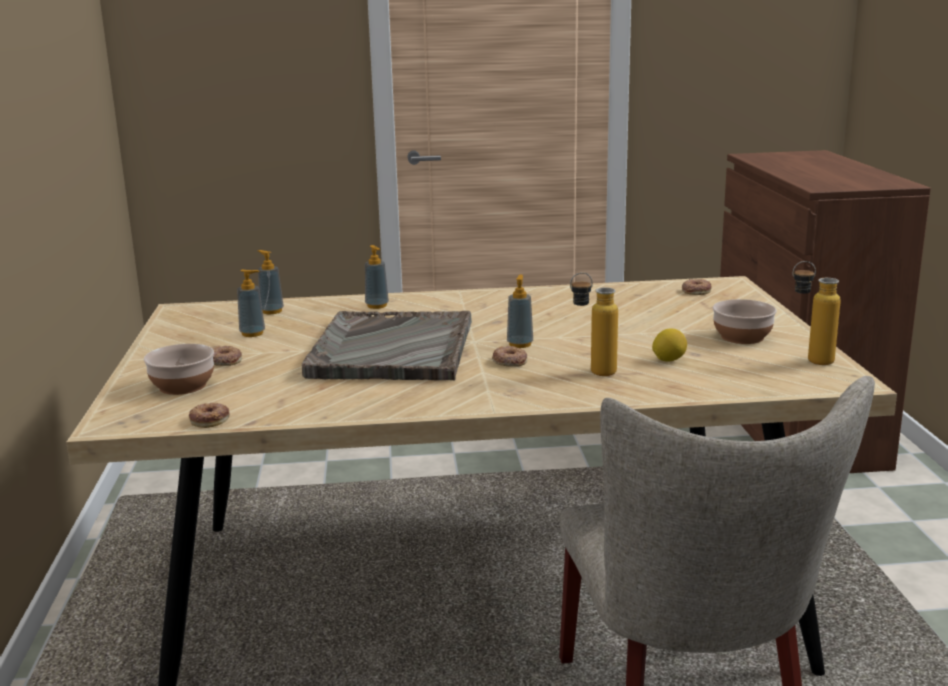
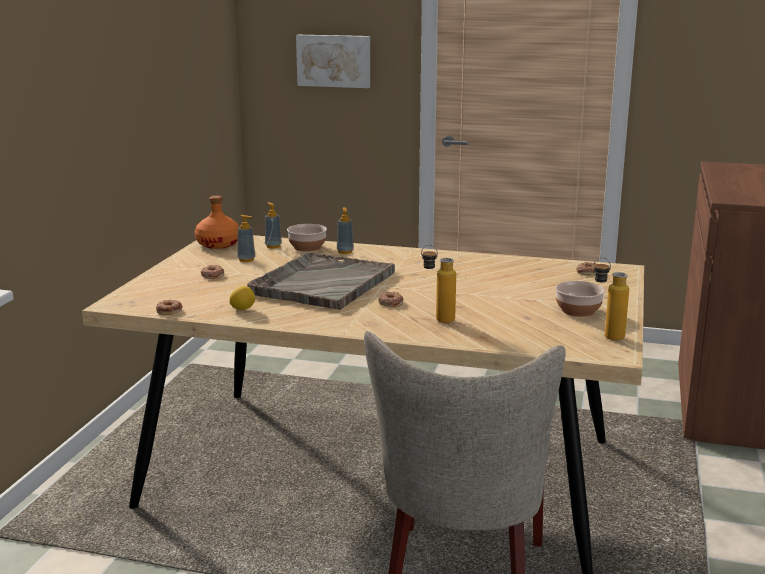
camera: 20 degrees right, 0 degrees up
(183, 385) = (174, 287): bowl -> bowl (308, 247)
(190, 318) = (218, 244): none -> orange bottle
(252, 63) = (334, 60): none -> picture
(520, 344) = (411, 292): soap dispenser -> none
(668, 360) = (502, 319): lemon -> lemon (242, 309)

